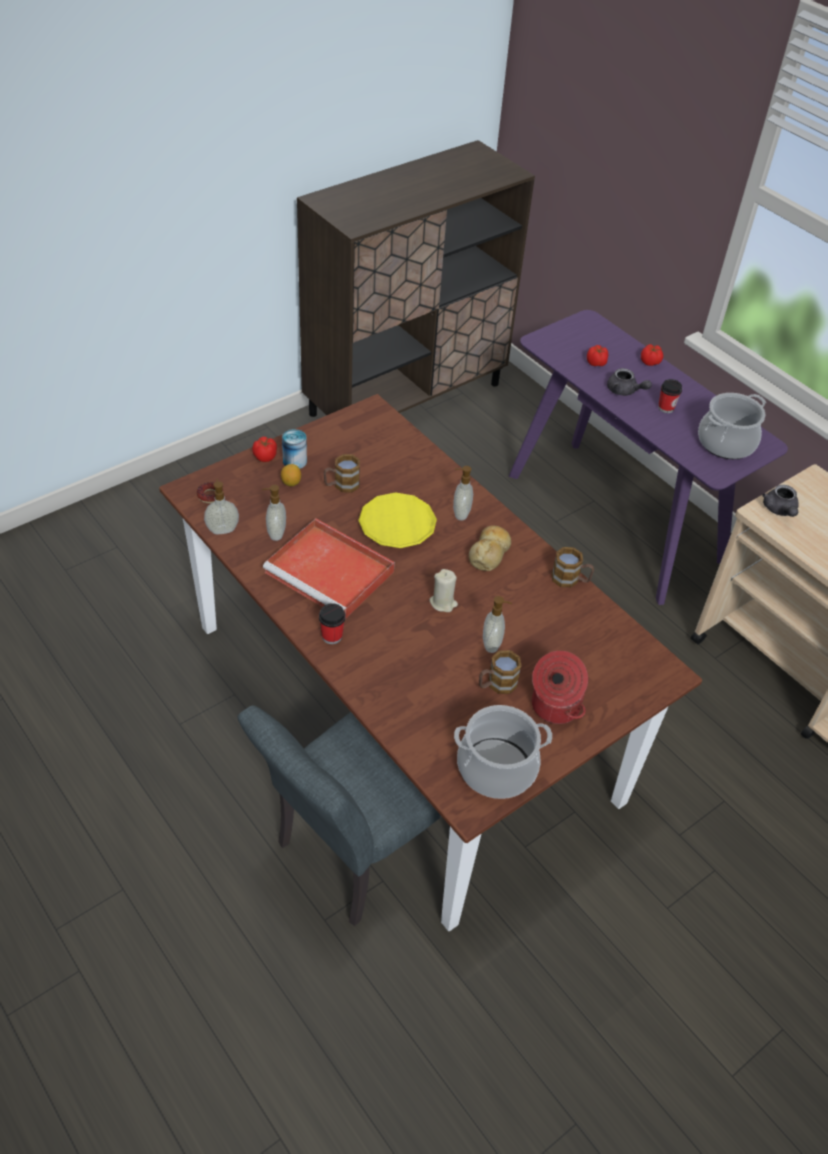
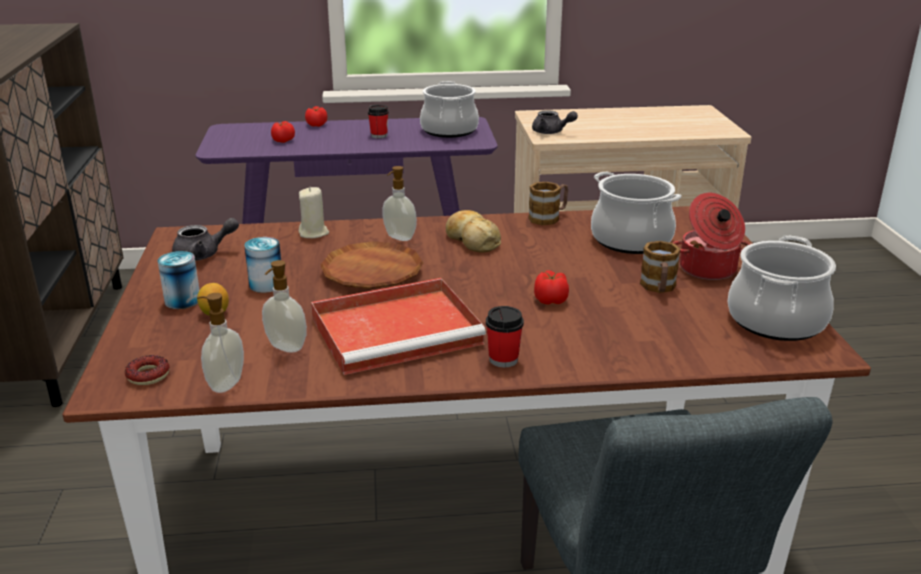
camera: 55 degrees left, 20 degrees down
(265, 456) = (143, 316): tomato -> tomato (550, 300)
(341, 485) = (266, 284): mug -> can
(397, 525) = (372, 272): yellow plate -> brown plate
(443, 603) = (517, 281): beige candle -> beige candle (314, 233)
(492, 644) = (600, 274): soap dispenser -> none
(571, 643) = (631, 240): none -> cooking pot
(624, 391) = (335, 142): grey teapot -> grey teapot (204, 254)

